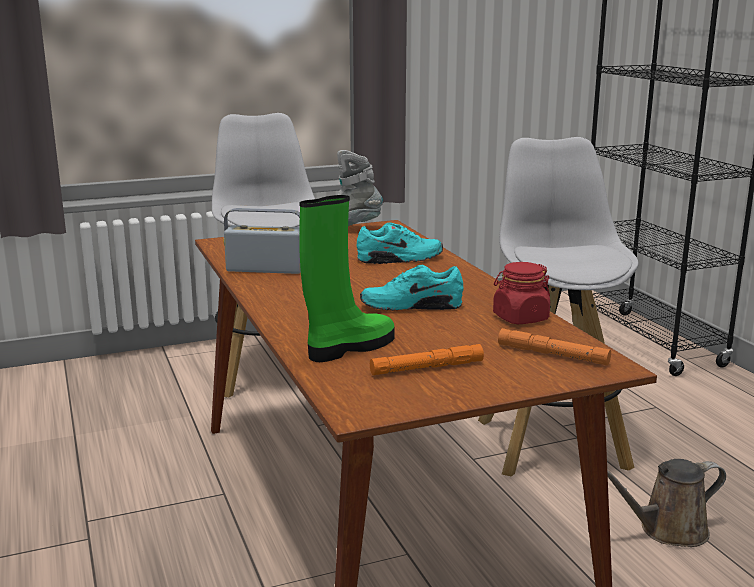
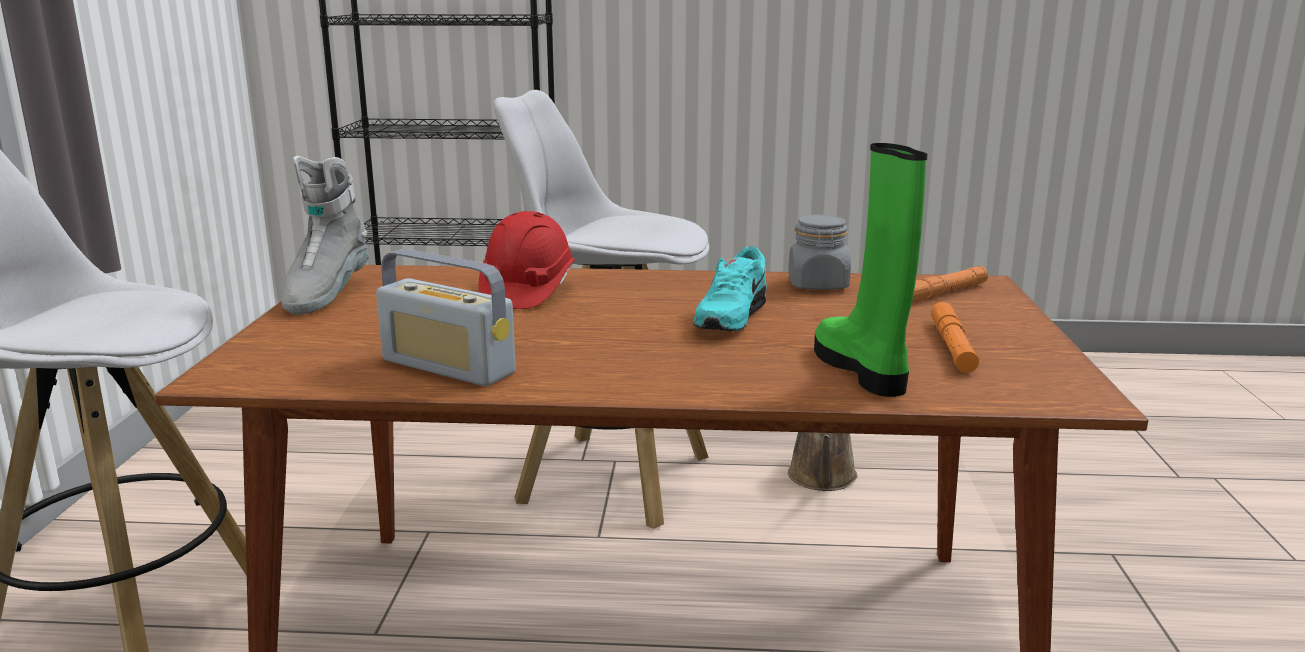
camera: 65 degrees left, 0 degrees up
(265, 269) = (448, 367): radio -> radio turned 90 degrees counterclockwise
(400, 259) = (526, 292): turquoise shoe -> red hard hat
(520, 318) = (818, 285): red jar -> grey jar

